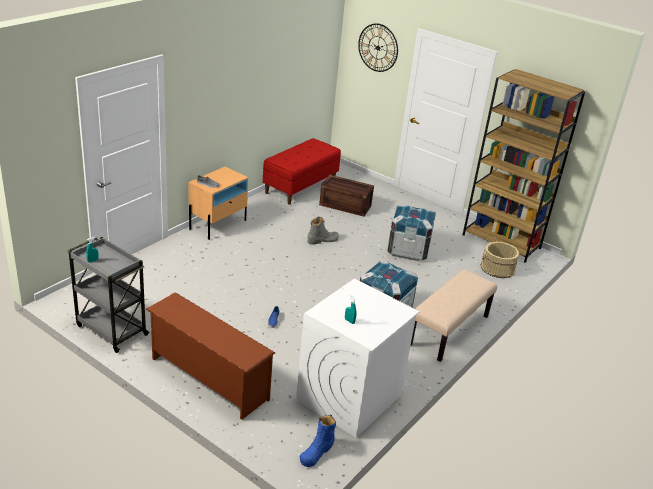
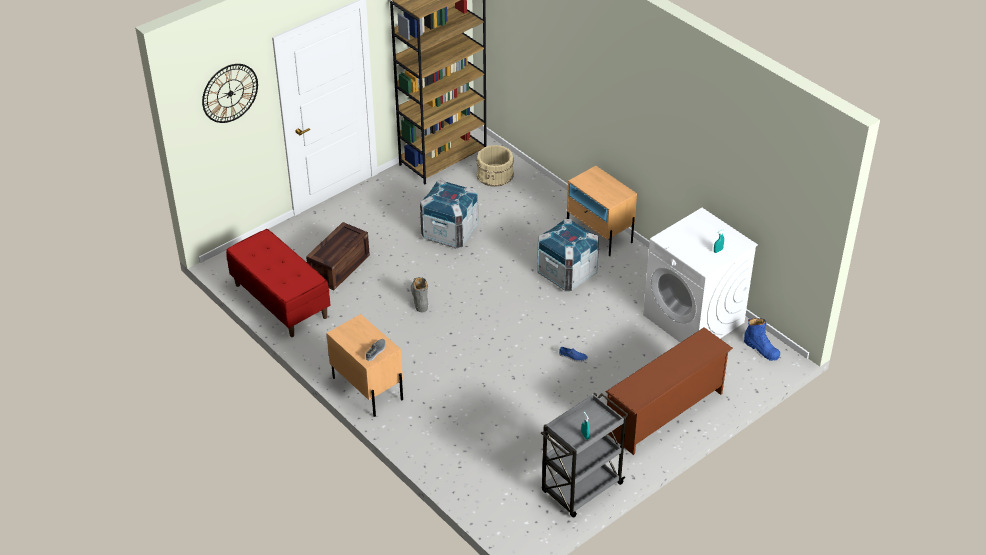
camera: 75 degrees left, 10 degrees up
(449, 331) = (599, 234): beige bench -> beige nightstand

